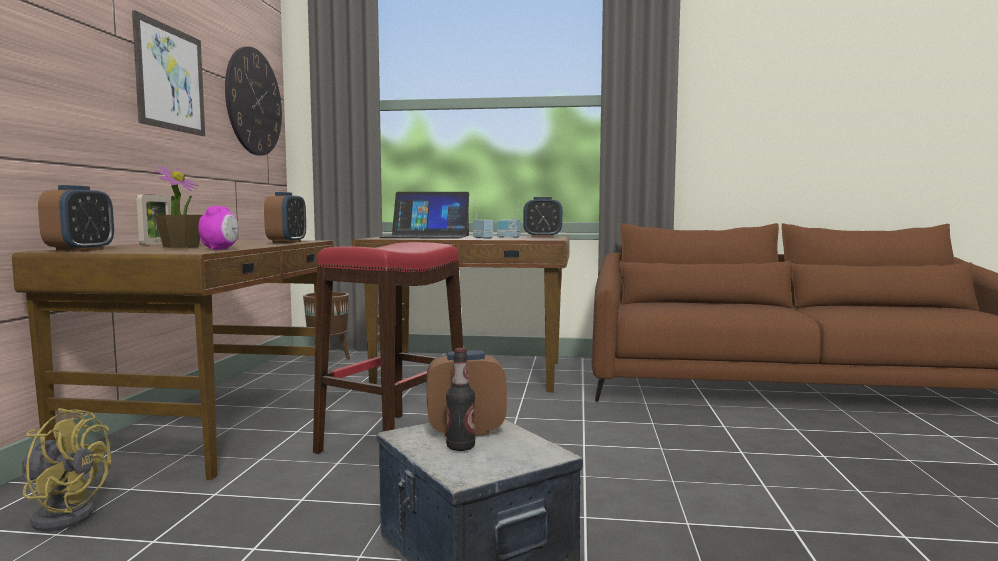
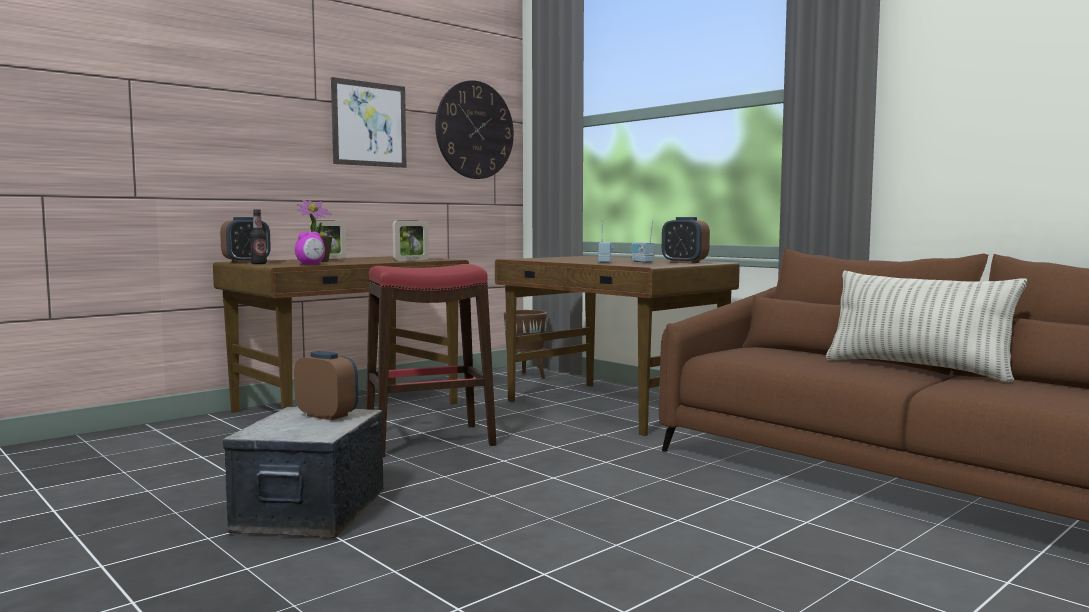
camera: 40 degrees right, 0 degrees up
(63, 514) = (197, 434): yellow fan -> none
(287, 242) = (411, 260): alarm clock -> picture frame
(426, 237) = (576, 259): laptop -> none
(460, 447) = (295, 422): bottle -> bottle (259, 264)
(776, 305) = (917, 369): none -> pillow

